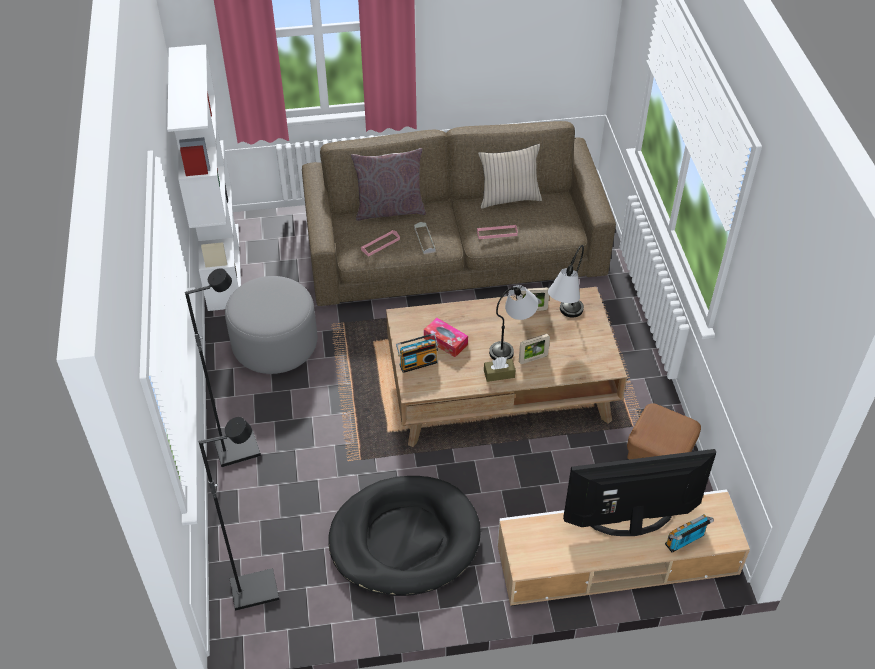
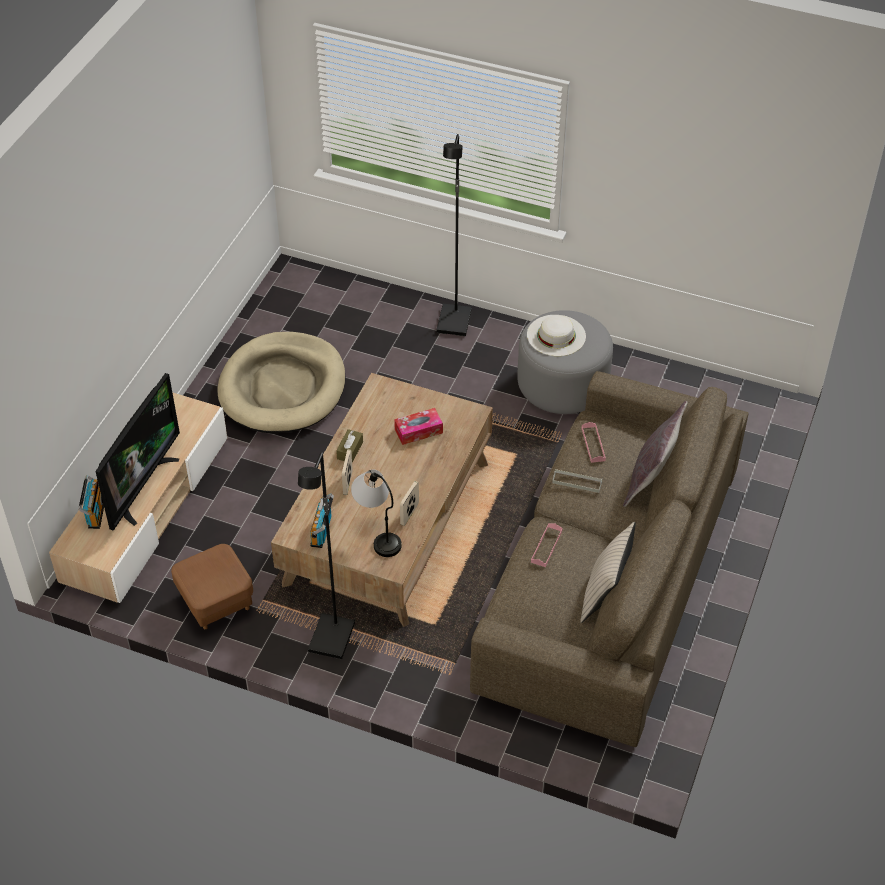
camera: 120 degrees right, 0 degrees up
(222, 266) = (701, 383): white bookcase -> none
(255, 589) = (312, 290): black floor lamp -> black floor lamp (332, 639)
(269, 309) = (556, 335): none -> white hat
(404, 539) = (282, 387): black dog bed -> beige dog bed
(417, 362) = (408, 401): radio -> radio (322, 531)
(512, 343) = (378, 477): table lamp -> none

